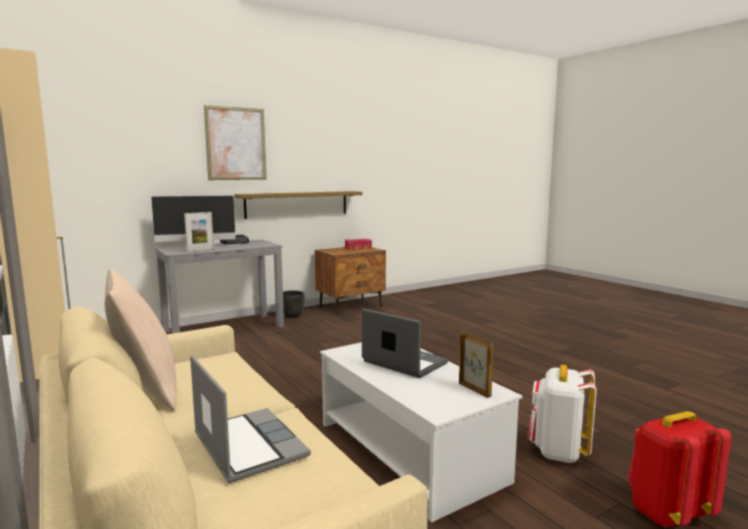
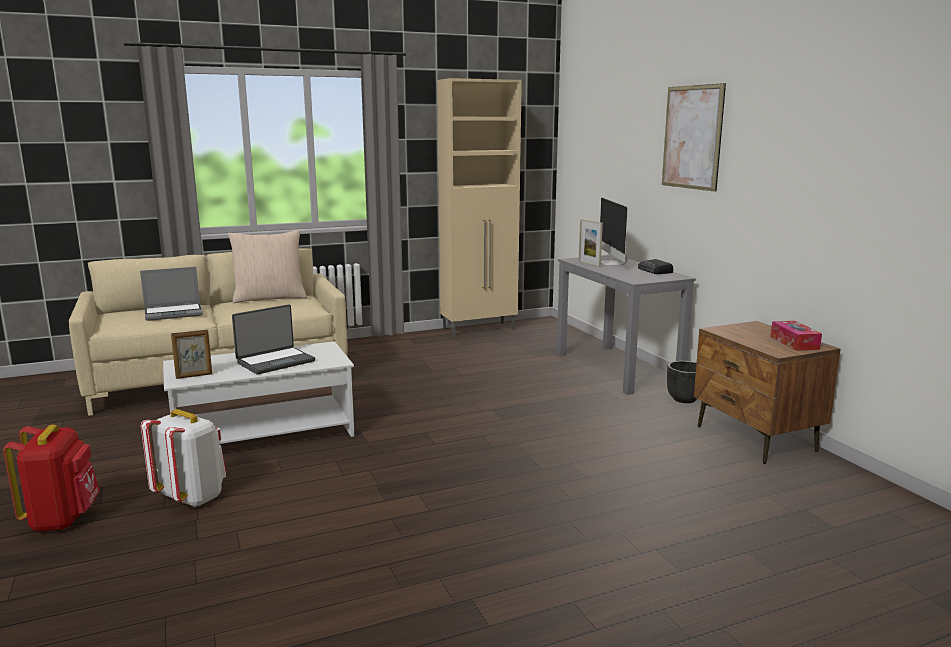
camera: 100 degrees right, 5 degrees up
(297, 204) = (749, 237): shelf -> none

